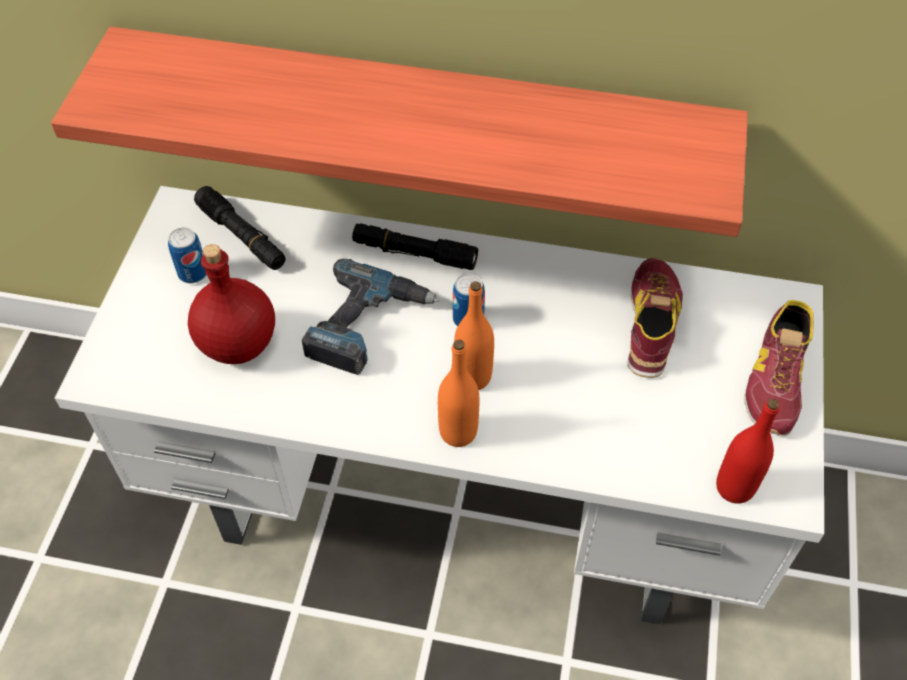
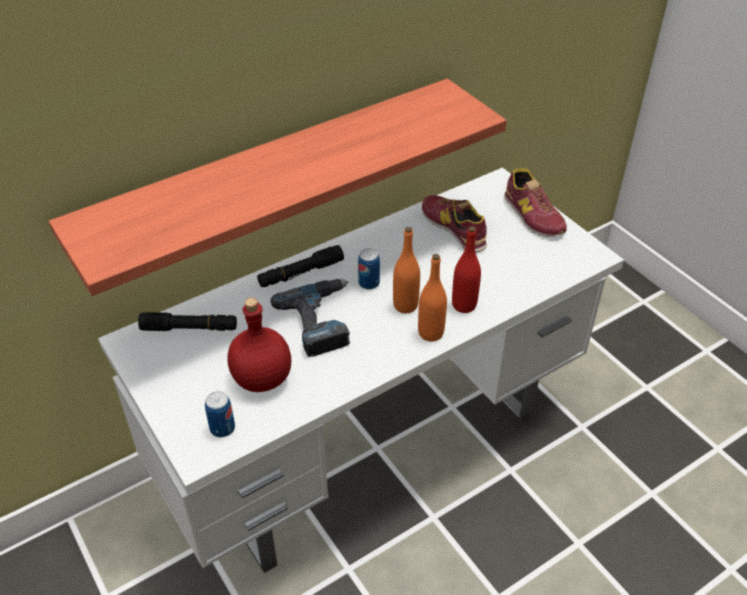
camera: 45 degrees left, 10 degrees down
(193, 273) = (185, 365): can -> can (222, 428)
(734, 487) = (571, 267): red bottle -> red bottle (464, 305)

